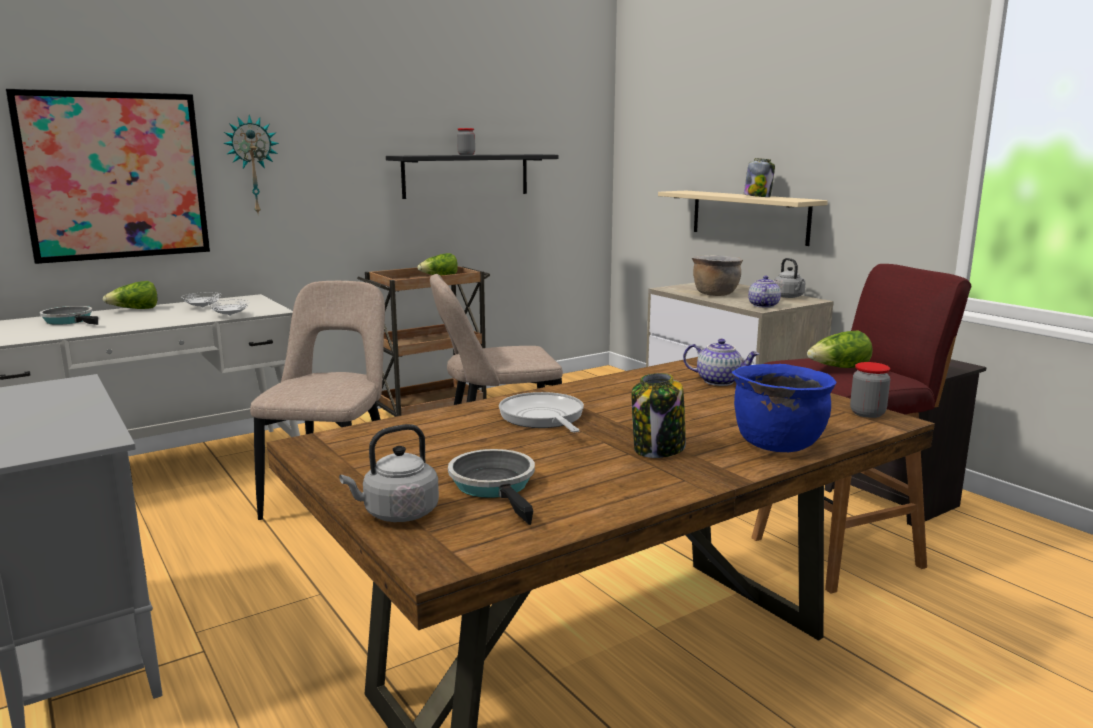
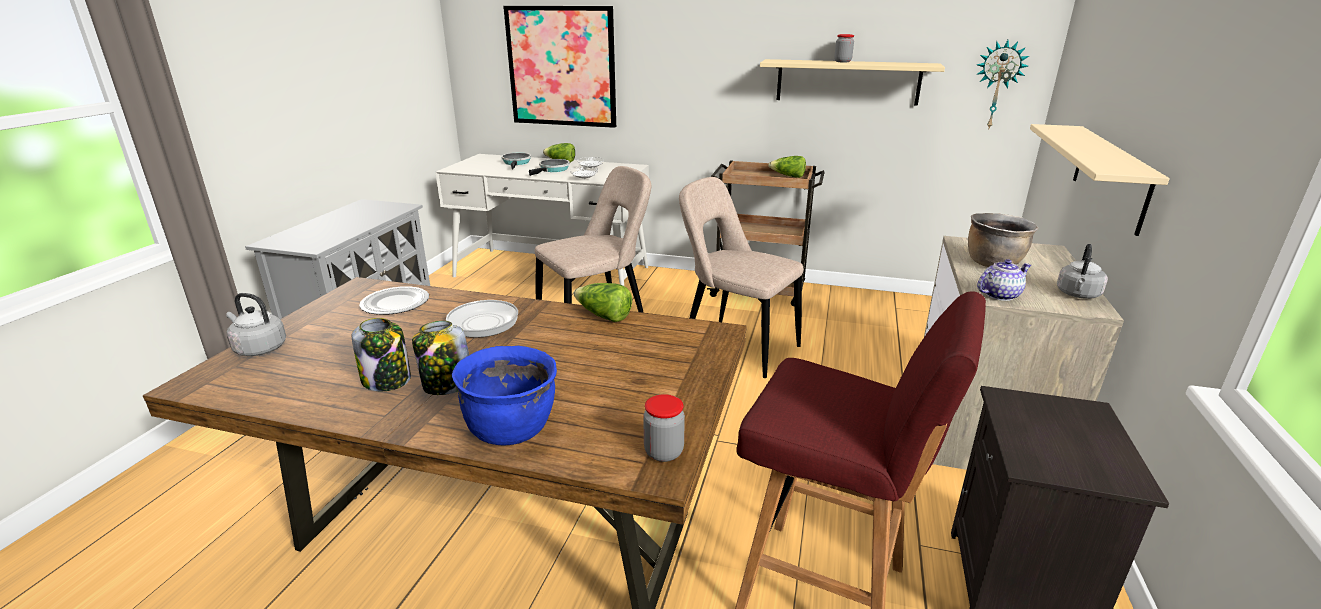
camera: 50 degrees right, 10 degrees up
(252, 165) = (652, 63): wall clock -> wall clock (997, 85)
(407, 437) = (396, 303): none -> plate
(466, 175) = (847, 82): black shelf -> beige shelf
(495, 486) = (323, 358): frying pan -> frying pan (553, 170)
(719, 381) = (668, 355): teapot -> none
(757, 196) = (1098, 153): jar -> jar (387, 380)
(839, 368) = (809, 397): lettuce -> lettuce (603, 316)

